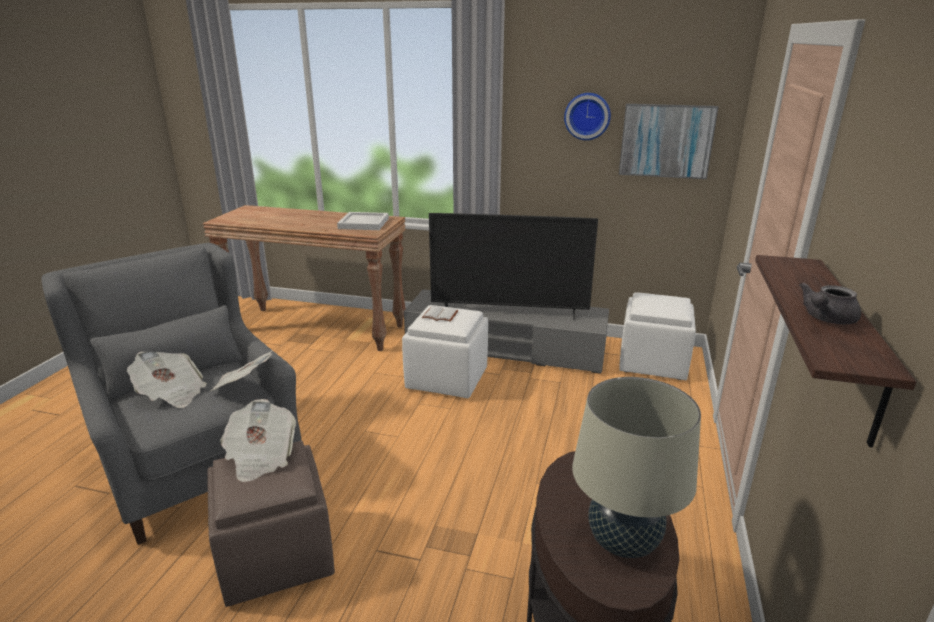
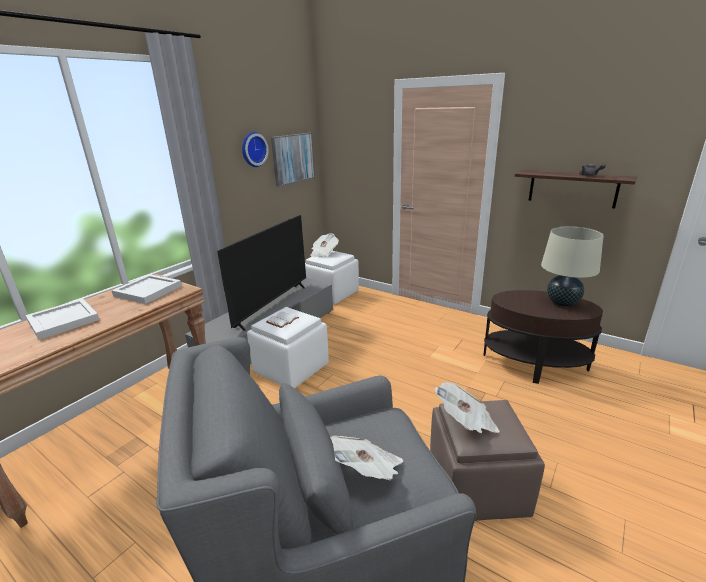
camera: 70 degrees left, 0 degrees up
(244, 385) = (373, 417): newspaper -> newspaper (323, 253)
(302, 217) = (63, 321): none -> white tray

